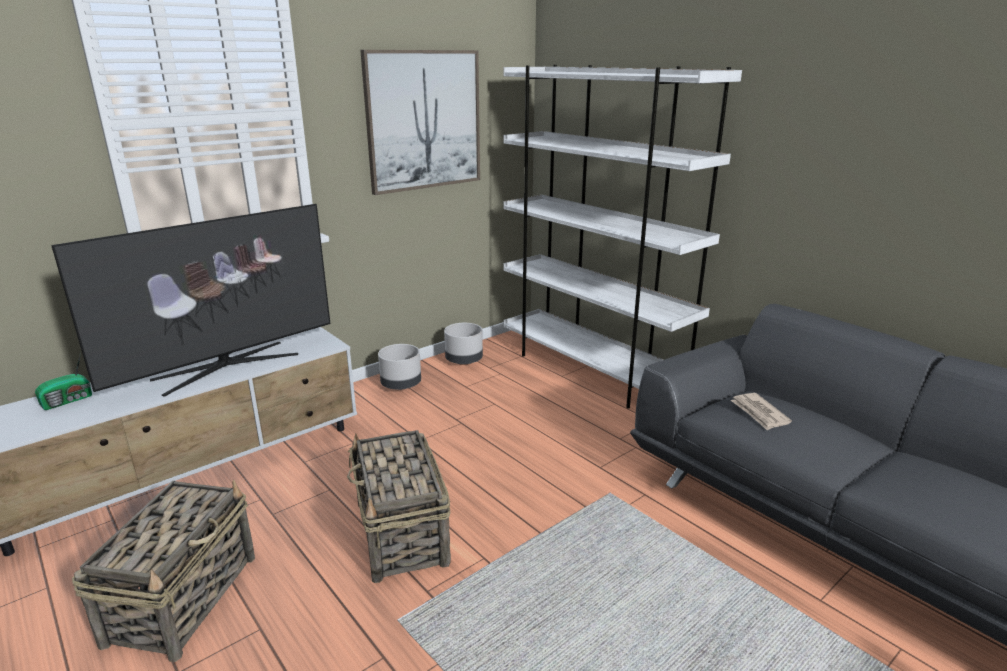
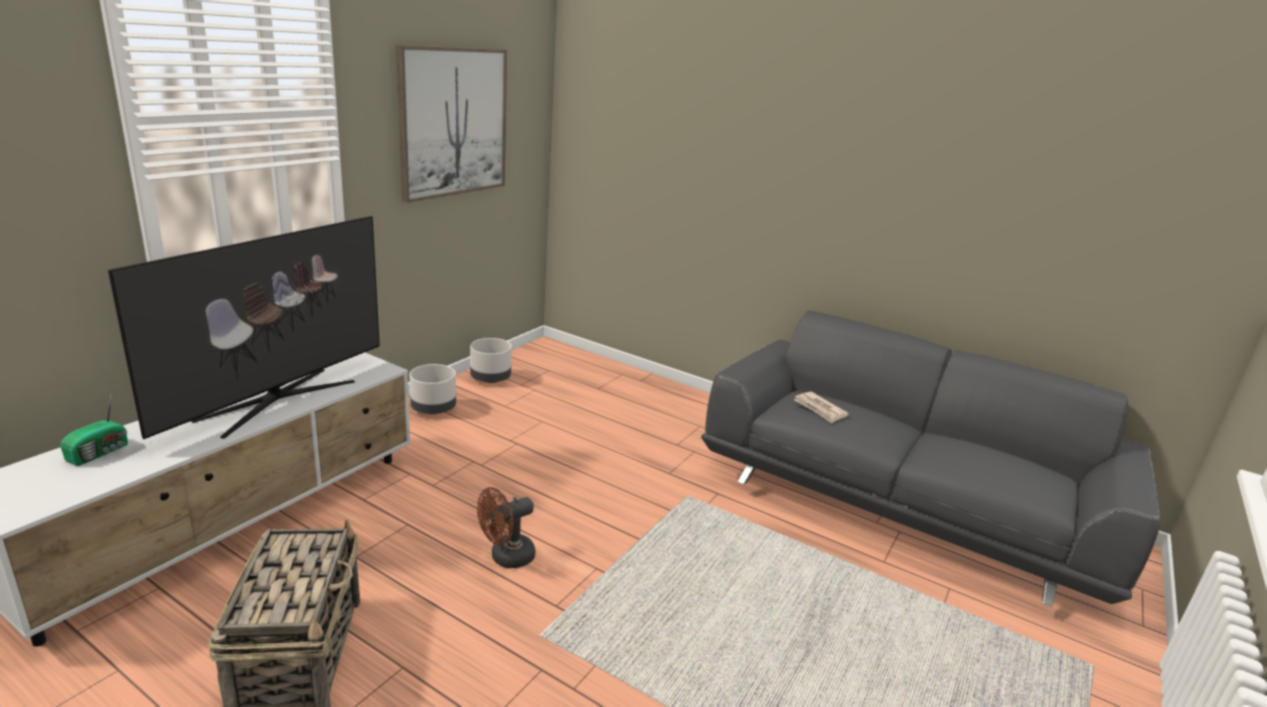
camera: 20 degrees left, 0 degrees up
(401, 534) = (506, 558): basket -> brown fan
(592, 371) = (625, 382): white bookcase -> none

